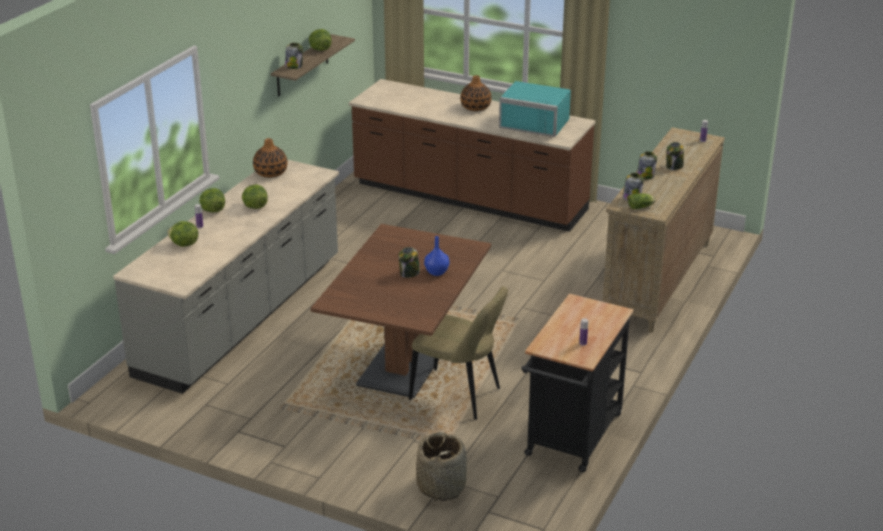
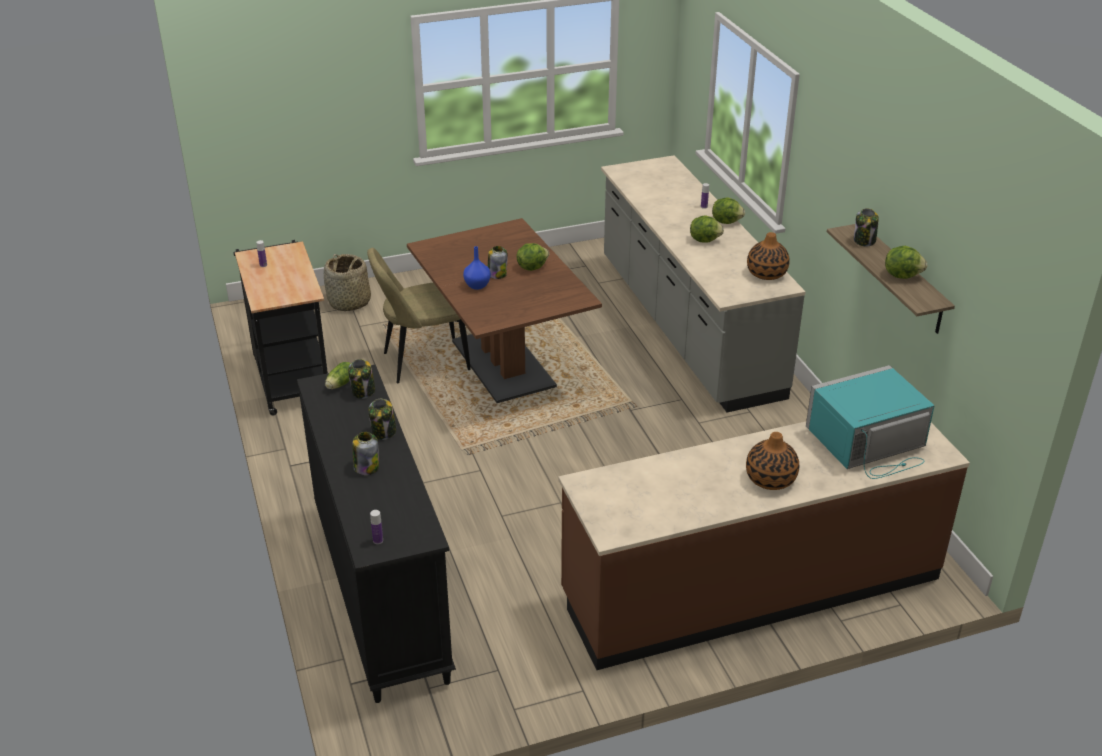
camera: 135 degrees right, 5 degrees up
(184, 244) = (681, 191): lettuce -> lettuce (531, 267)
(536, 123) = (657, 495): turquoise microwave -> turquoise microwave (868, 444)
(657, 281) = (380, 592): beige dresser -> black dresser

